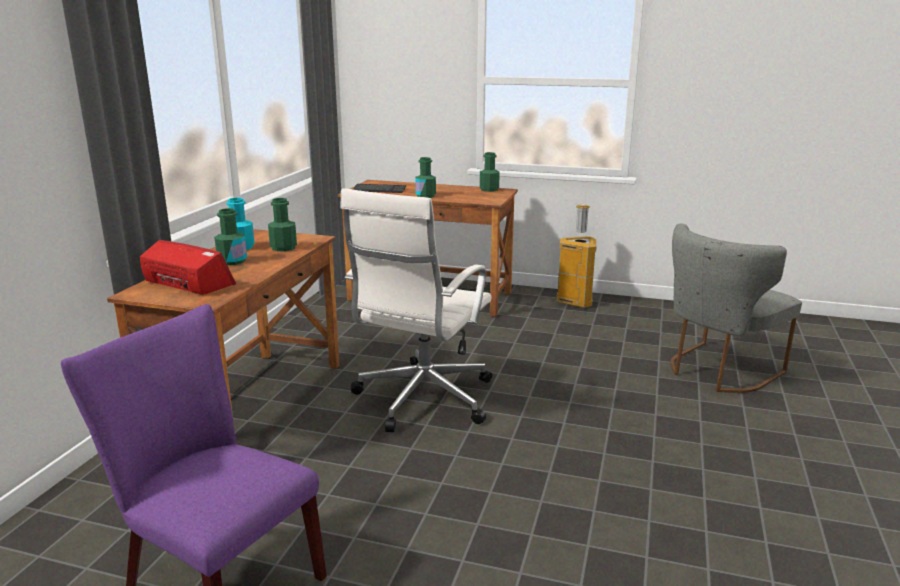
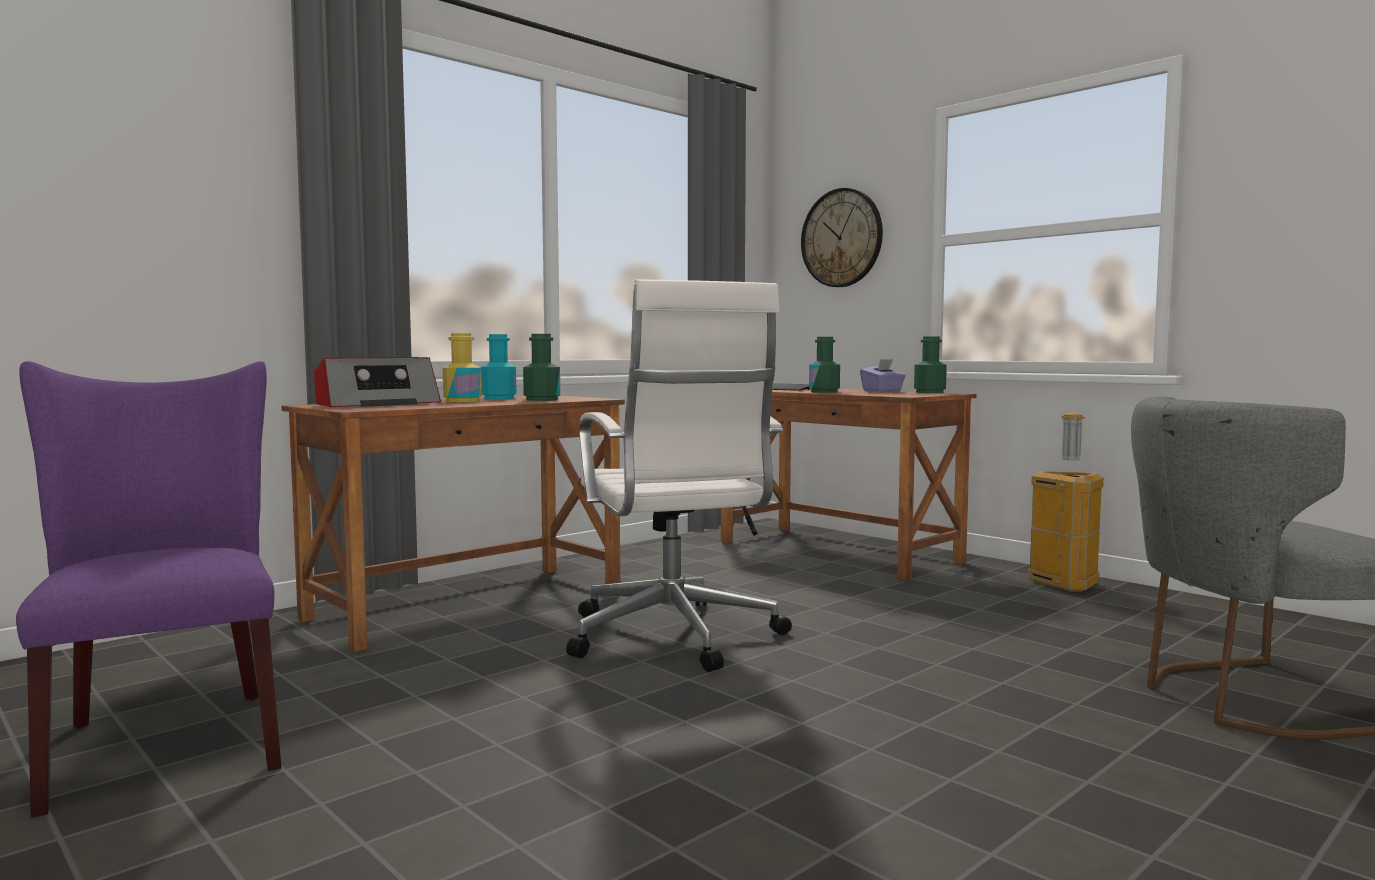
camera: 30 degrees right, 15 degrees down
(188, 283) = (376, 404): radio -> radio turned 75 degrees clockwise
(232, 261) = (462, 401): green bottle -> yellow bottle
(403, 68) = (842, 238): none -> wall clock
(421, 399) = (674, 637): white office chair -> white office chair turned 75 degrees counterclockwise
(457, 189) = (882, 391): none -> purple tissue box

